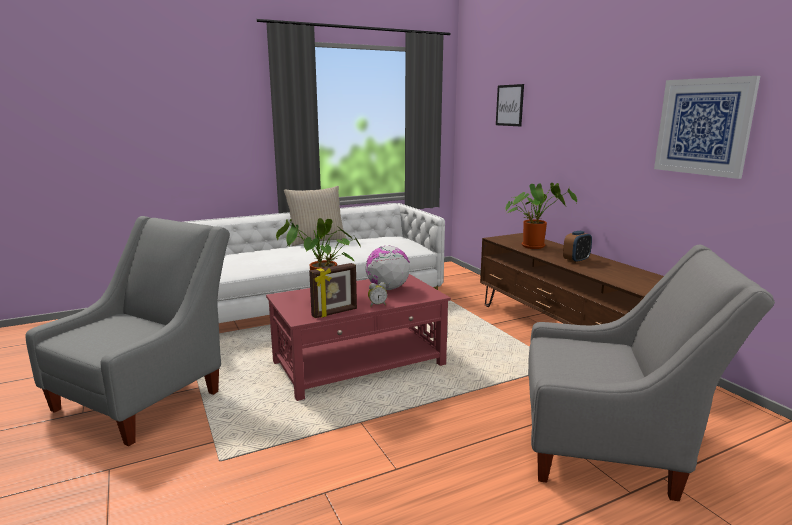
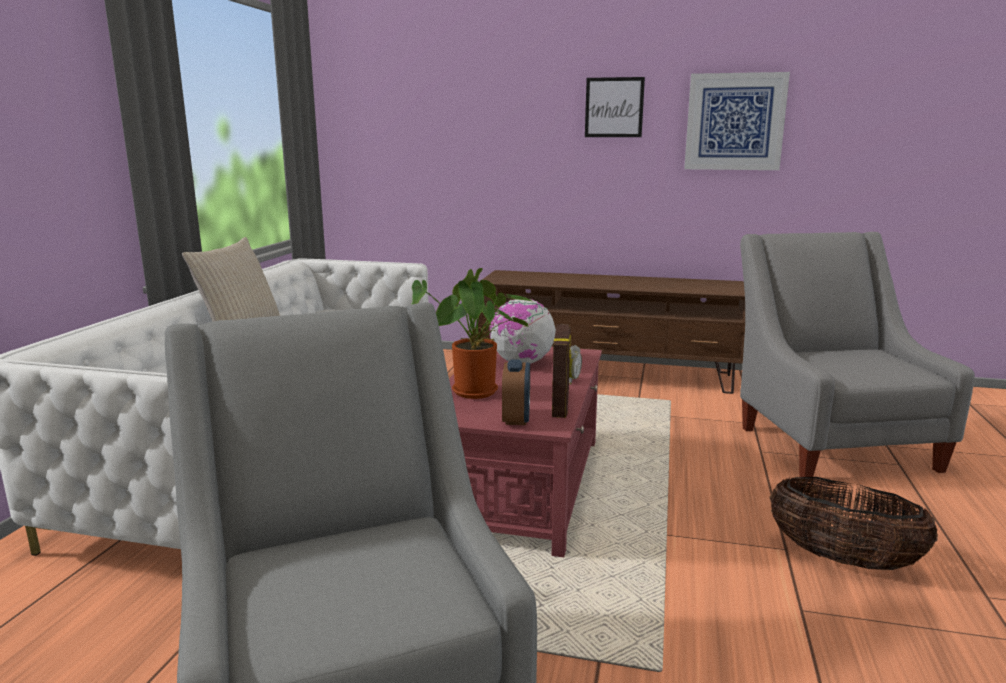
camera: 50 degrees left, 0 degrees up
(411, 495) = (842, 559): none -> basket
(509, 105) = (441, 102): picture -> picture (614, 107)
(535, 246) = (550, 279): potted plant -> none
(576, 260) = (623, 283): alarm clock -> alarm clock (516, 418)
(611, 447) = (828, 442): grey armchair -> grey armchair turned 60 degrees counterclockwise

